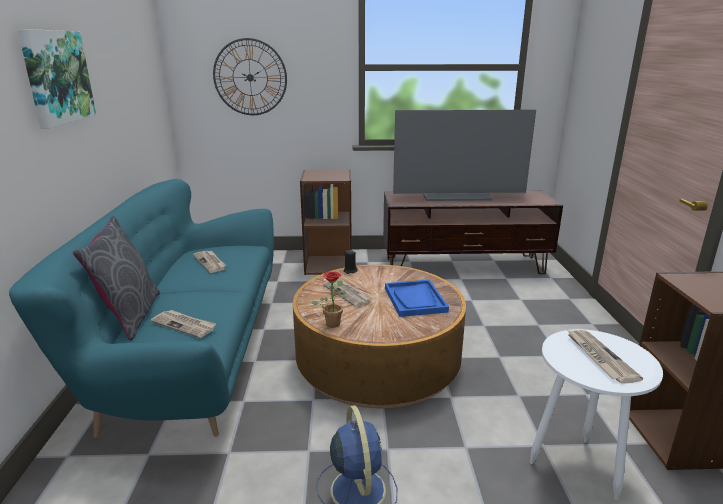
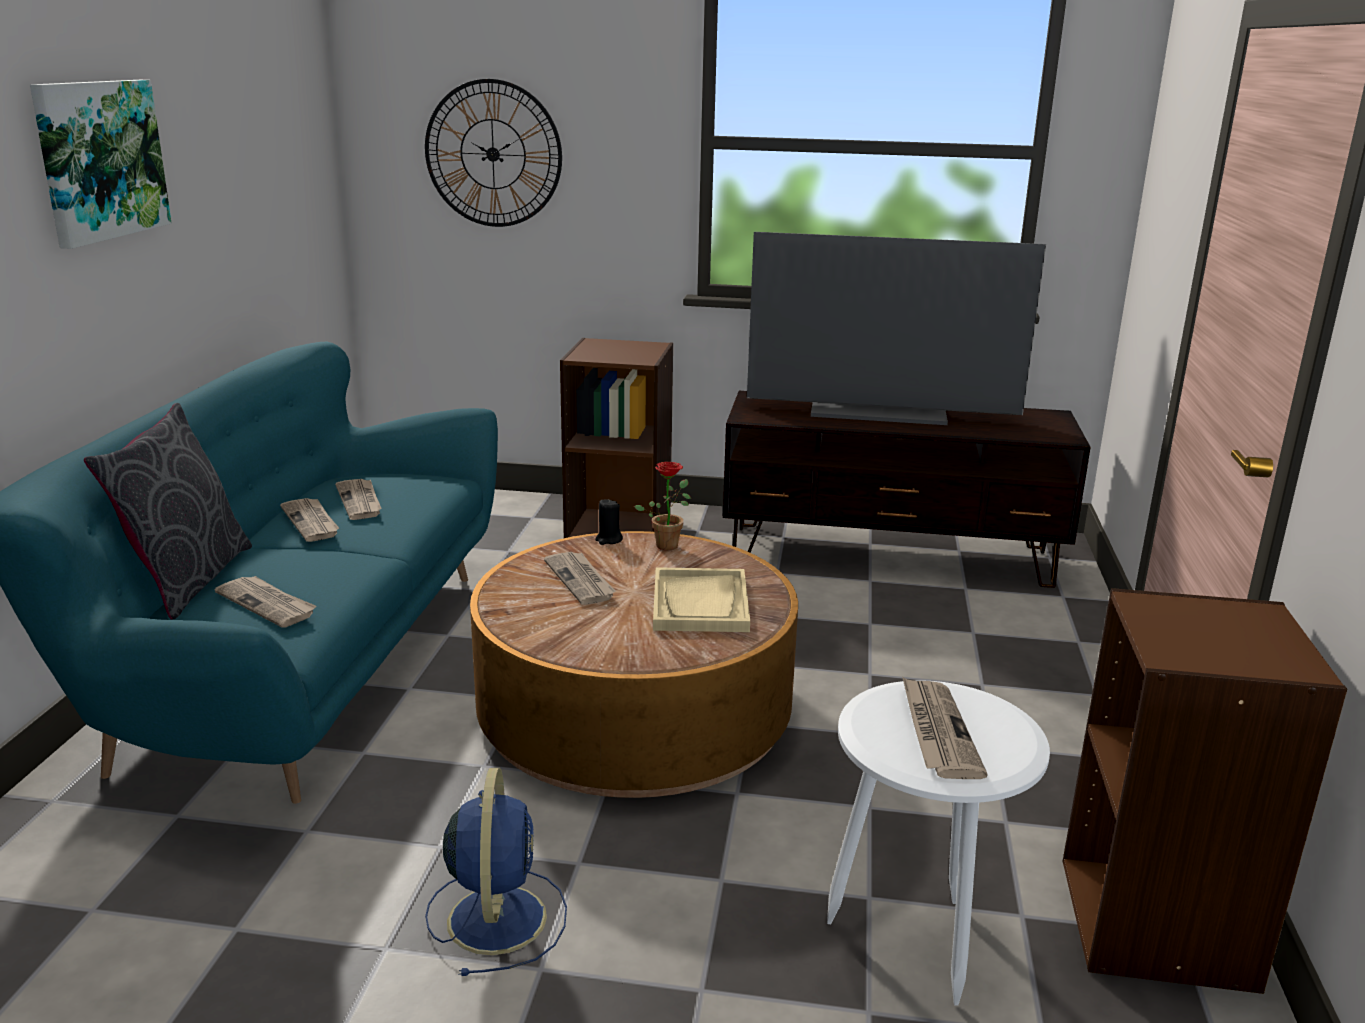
camera: 10 degrees right, 0 degrees up
(188, 276) = (312, 522): none -> newspaper
(333, 322) = (528, 627): potted plant -> potted plant (668, 544)
(415, 300) = (700, 603): blue tray -> beige tray

